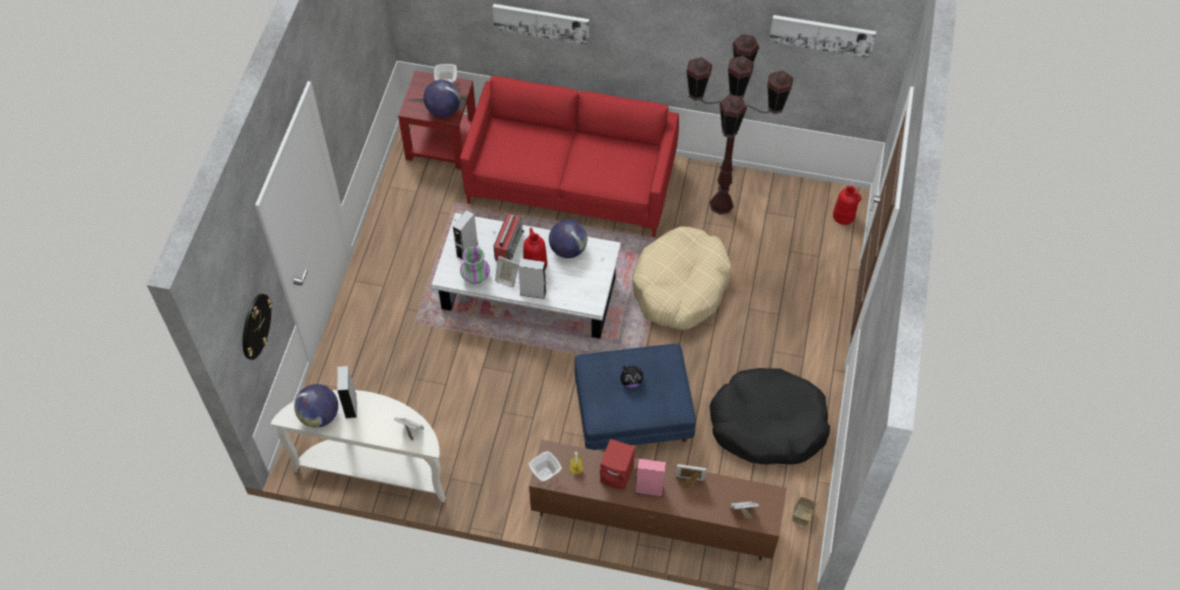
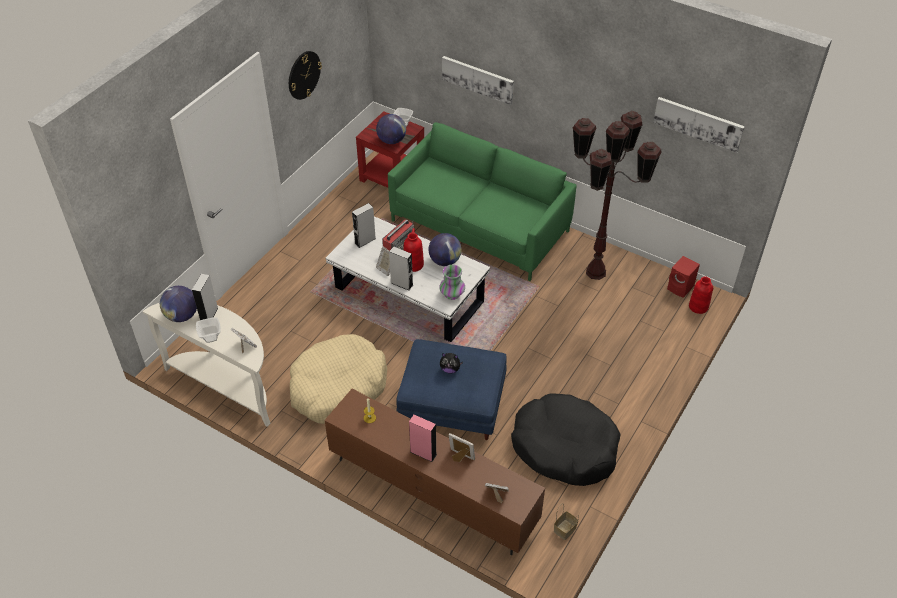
camera: 20 degrees right, 10 degrees down
(255, 326) = (150, 224): wall clock -> wall clock (304, 75)
(475, 277) = (362, 261): vase -> vase (452, 294)
(544, 474) = (341, 415): bowl -> bowl (210, 337)
(571, 182) = (479, 226): red sofa -> green sofa
(618, 474) = (402, 433): red speaker -> red speaker (681, 288)
(680, 286) = (535, 322): beige dog bed -> beige dog bed (338, 387)

